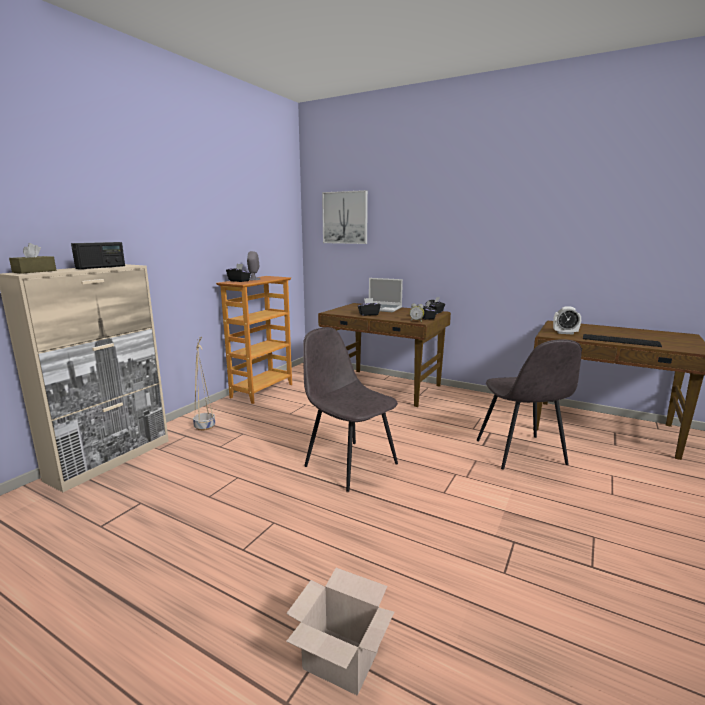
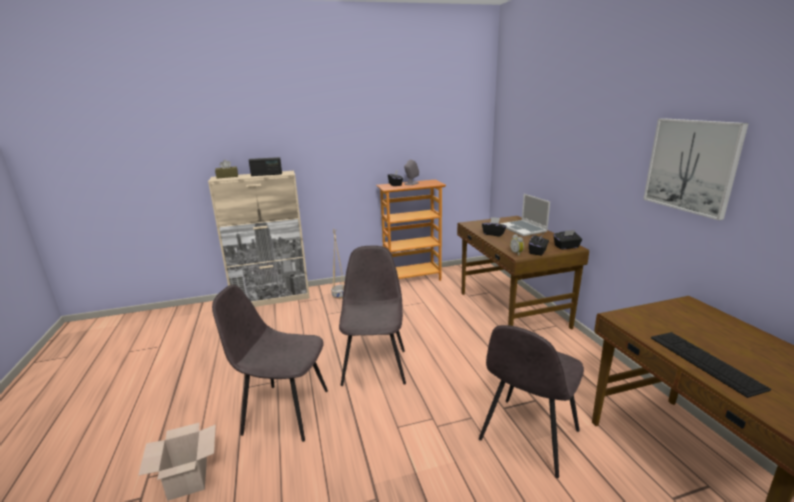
camera: 45 degrees right, 5 degrees up
(331, 539) = (284, 411): none -> grey chair
(345, 217) = (520, 126): picture -> picture (691, 166)
(565, 333) = (651, 322): alarm clock -> none

